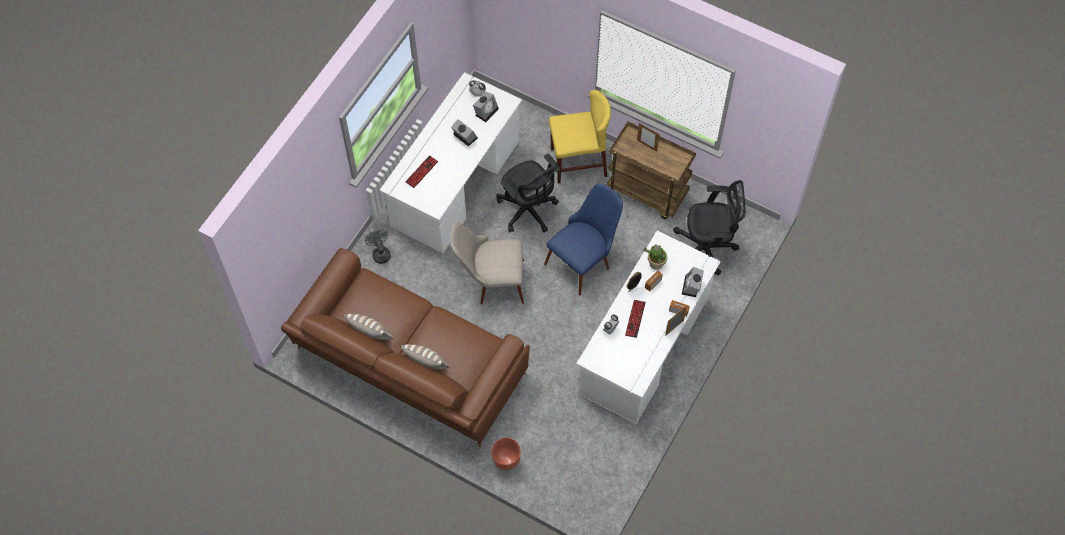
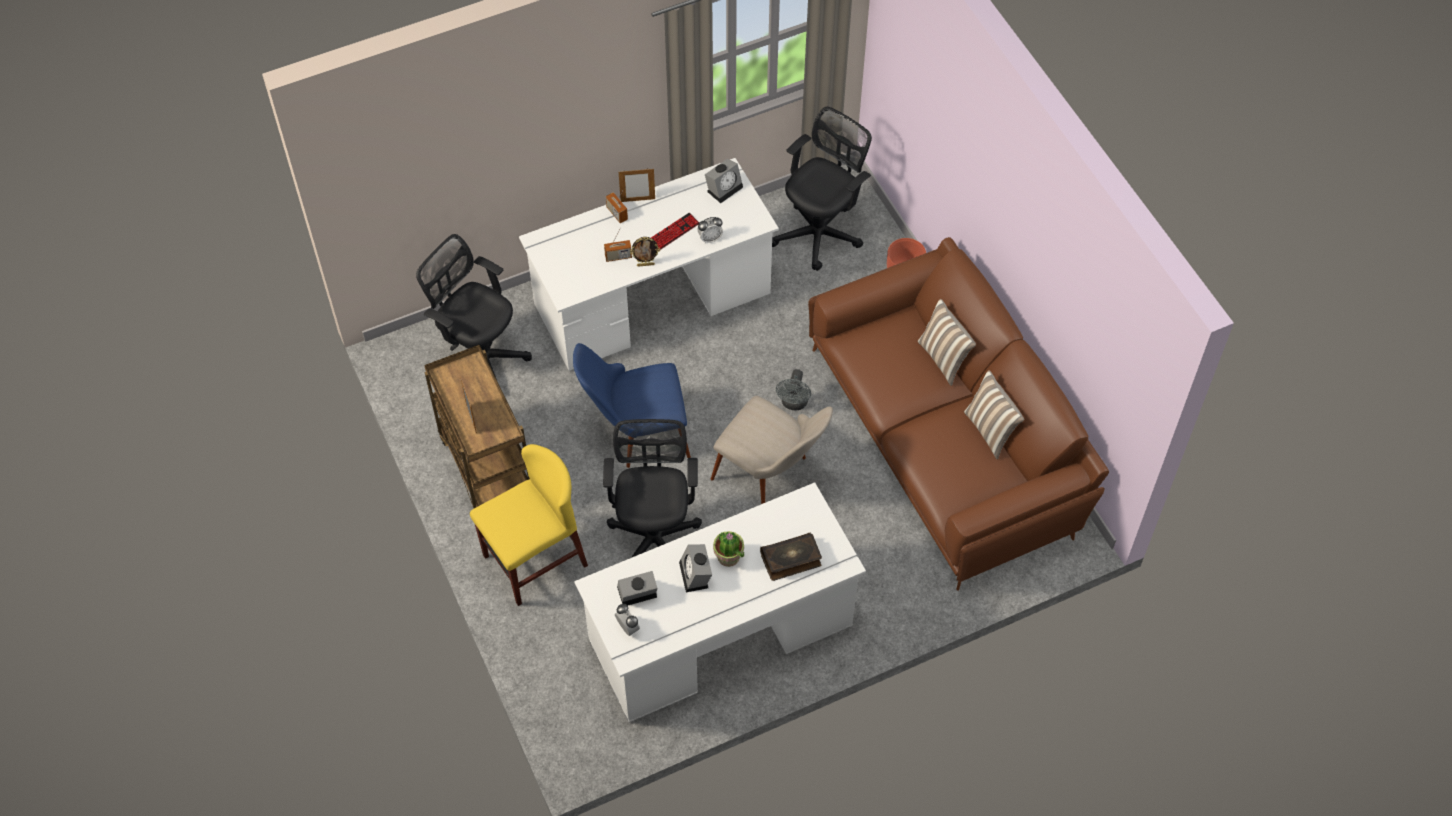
camera: 145 degrees left, 5 degrees down
(380, 253) = (889, 599): grey fan -> grey fan (794, 404)
(421, 172) = (791, 560): keyboard -> book
(578, 162) = (535, 560): yellow chair -> yellow chair turned 120 degrees clockwise
(581, 460) = (820, 232): none -> black office chair
(656, 263) = (593, 275): potted plant -> potted plant (728, 557)
(691, 287) = (578, 228): alarm clock -> alarm clock (724, 187)

